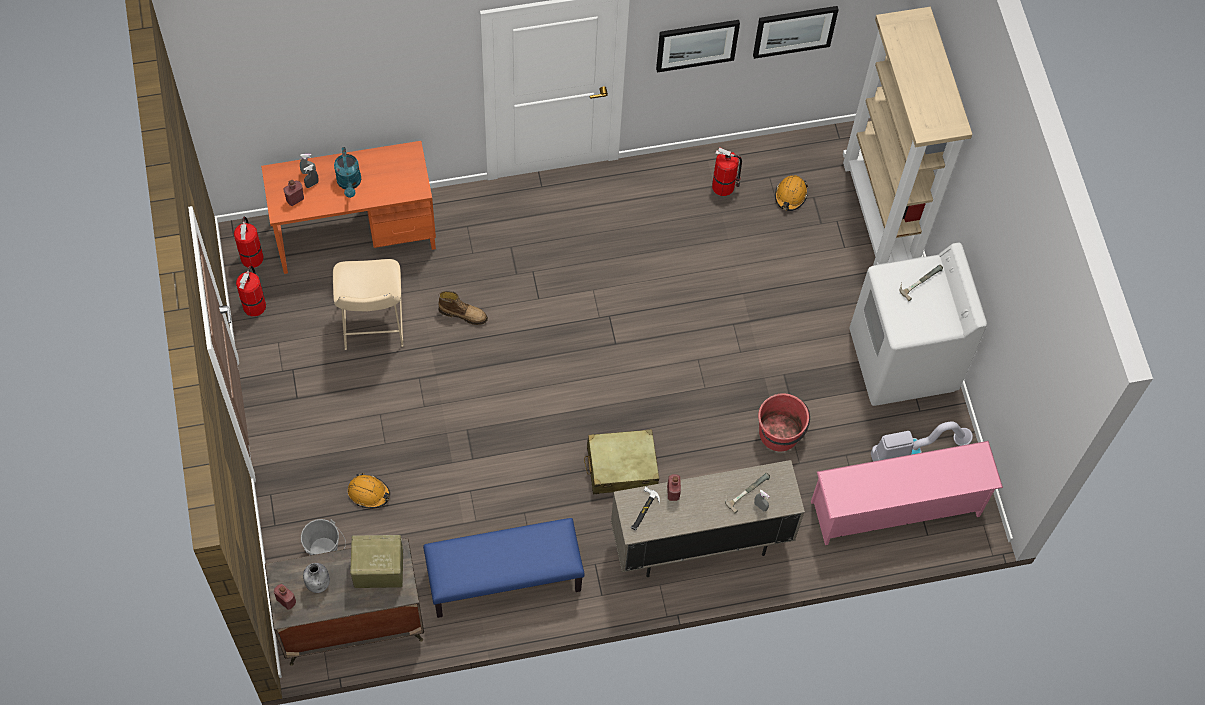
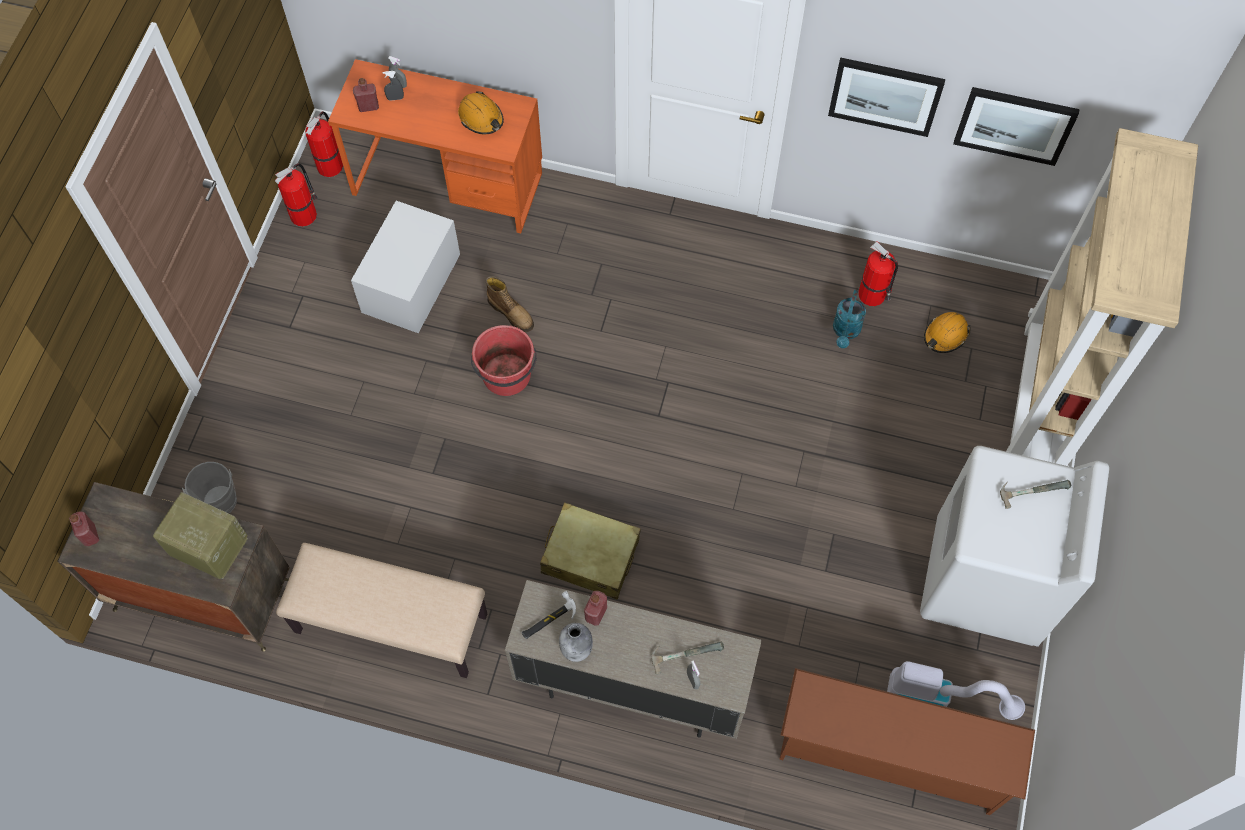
camera: 30 degrees right, 0 degrees up
(318, 583) = (136, 531): grey bottle -> grey bottle (577, 649)
(349, 183) = (435, 113): turquoise watering can -> turquoise watering can (846, 331)
(369, 493) = (303, 460): orange hard hat -> orange hard hat (481, 118)
(372, 324) = (411, 283): beige stool -> white storage box
(504, 580) = (390, 624): blue bench -> beige bench
(779, 434) = (793, 601): red bucket -> red bucket (507, 376)
(896, 510) = (888, 757): pink shoe rack -> brown shoe rack

